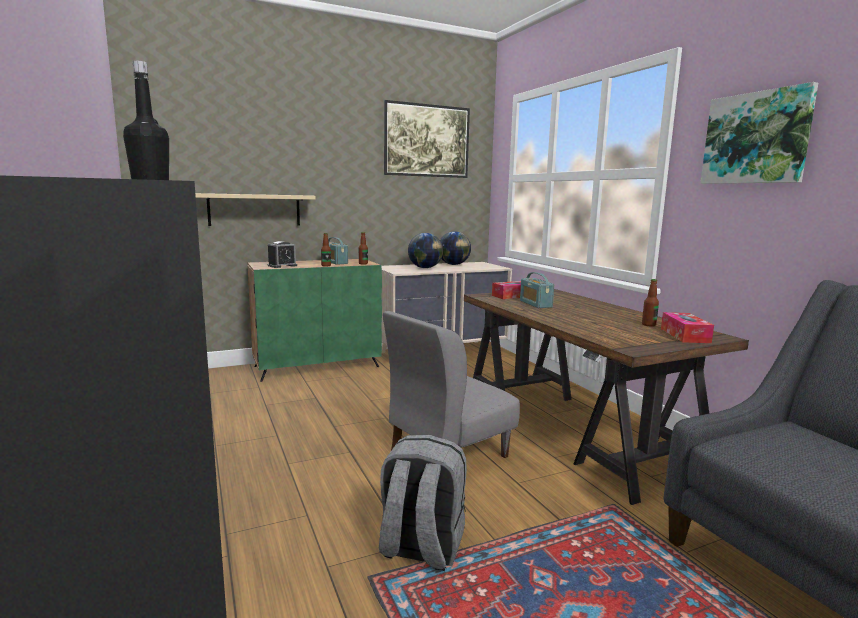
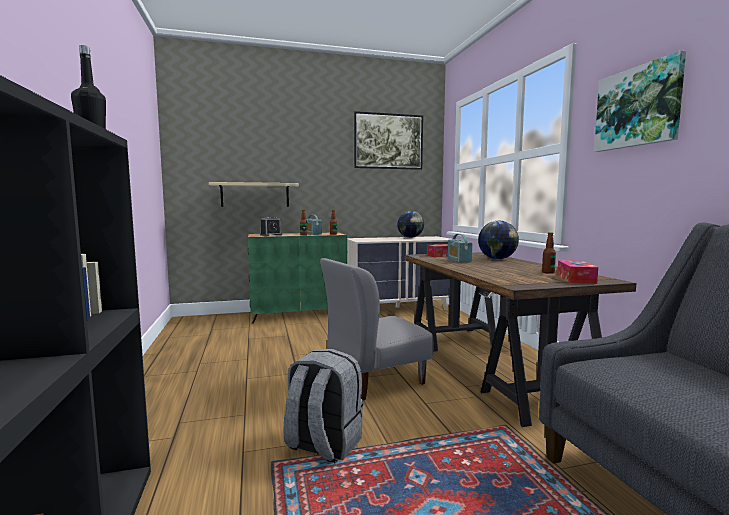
camera: 10 degrees right, 5 degrees down
(425, 268) = (385, 239): globe -> globe (497, 259)

